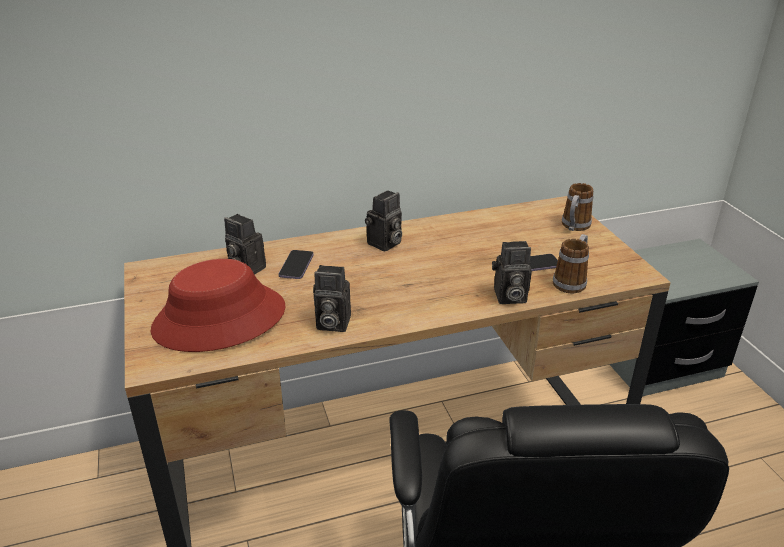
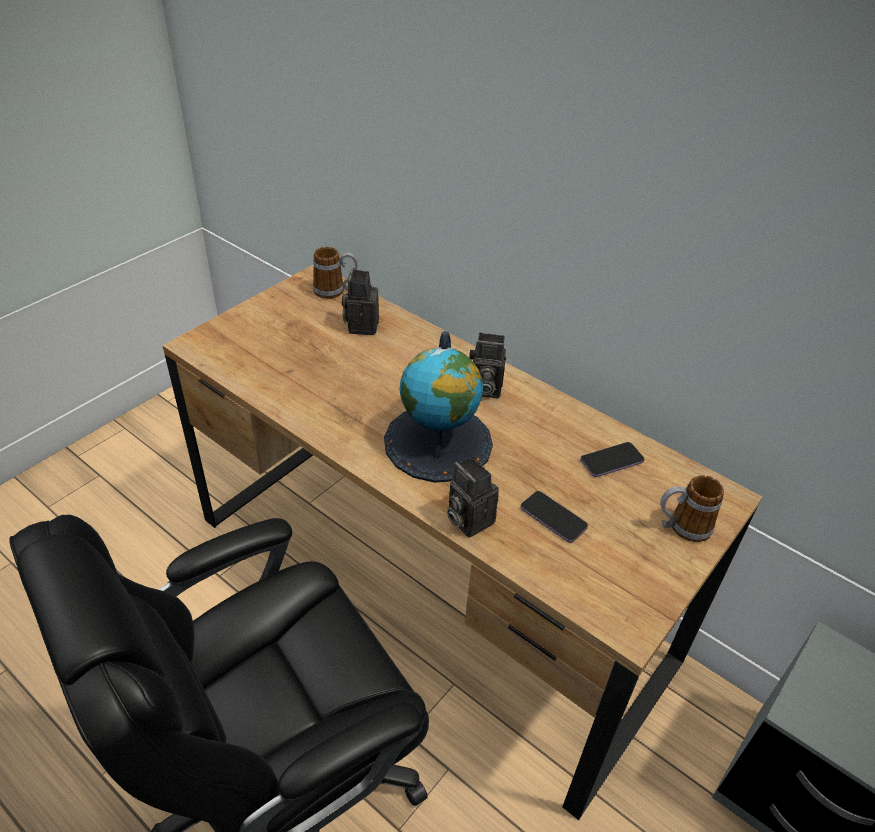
camera: 55 degrees right, 10 degrees up
(219, 319) = (277, 347): red hat -> none
(296, 266) = (392, 351): phone -> phone (611, 461)
(331, 323) = (319, 412): camera -> none
(422, 282) = (438, 442): none -> globe
(571, 281) = (549, 564): mug -> mug (335, 291)

